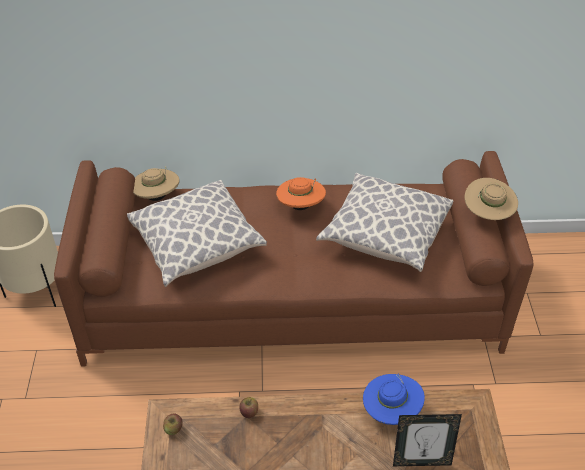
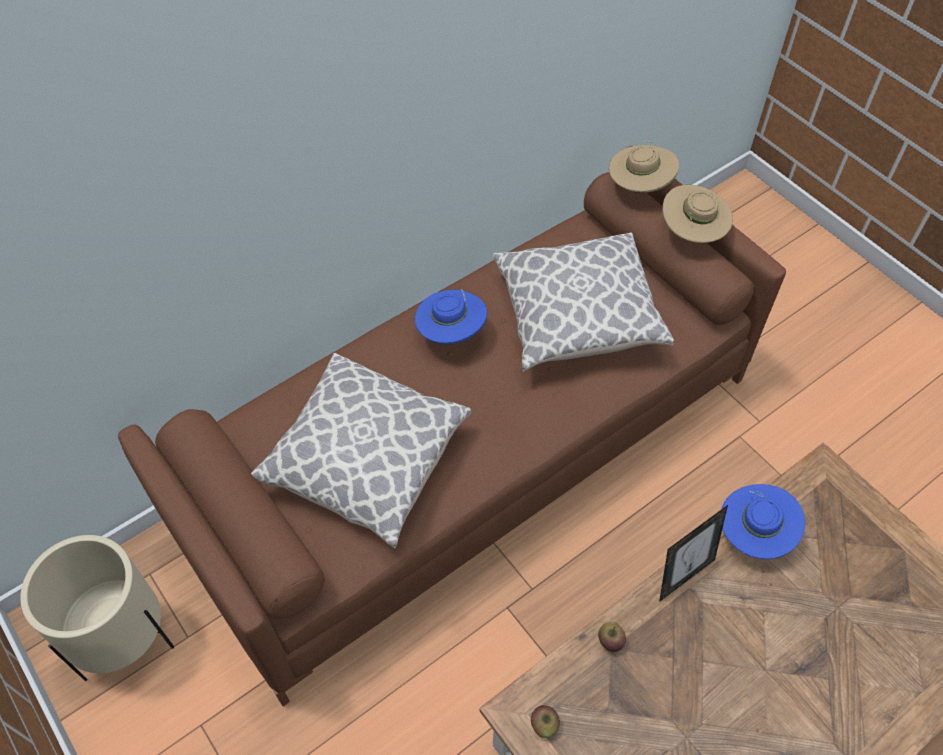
camera: 35 degrees left, 10 degrees up
(157, 196) = (251, 421): beige hat -> beige hat (639, 187)
(301, 206) = (451, 332): orange hat -> blue hat
(421, 461) = (830, 573): picture frame -> picture frame (683, 575)

